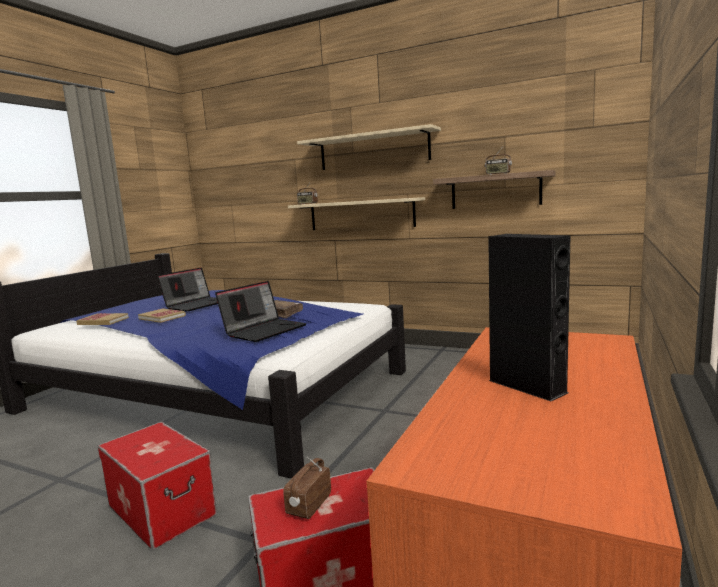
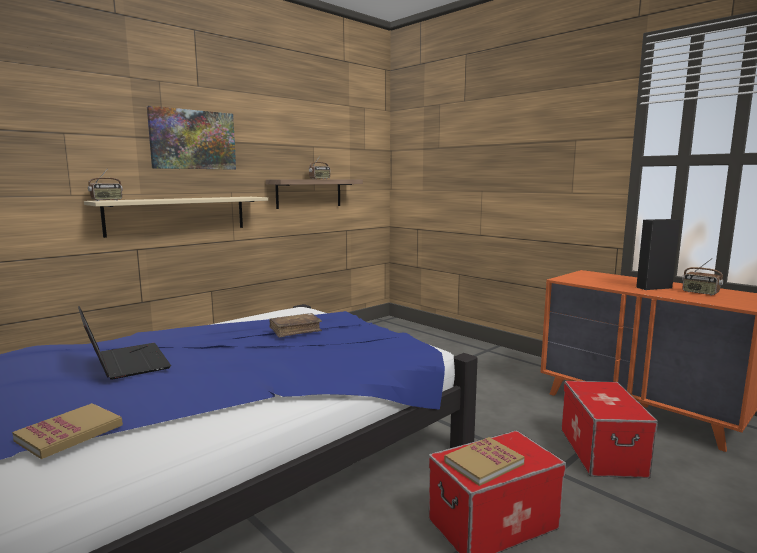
camera: 70 degrees left, 0 degrees up
(162, 317) = (167, 385): book -> book (483, 463)
(264, 330) = (358, 340): laptop -> none
(308, 505) = (609, 402): radio -> radio (700, 293)
(373, 150) = (193, 140): beige shelf -> picture

